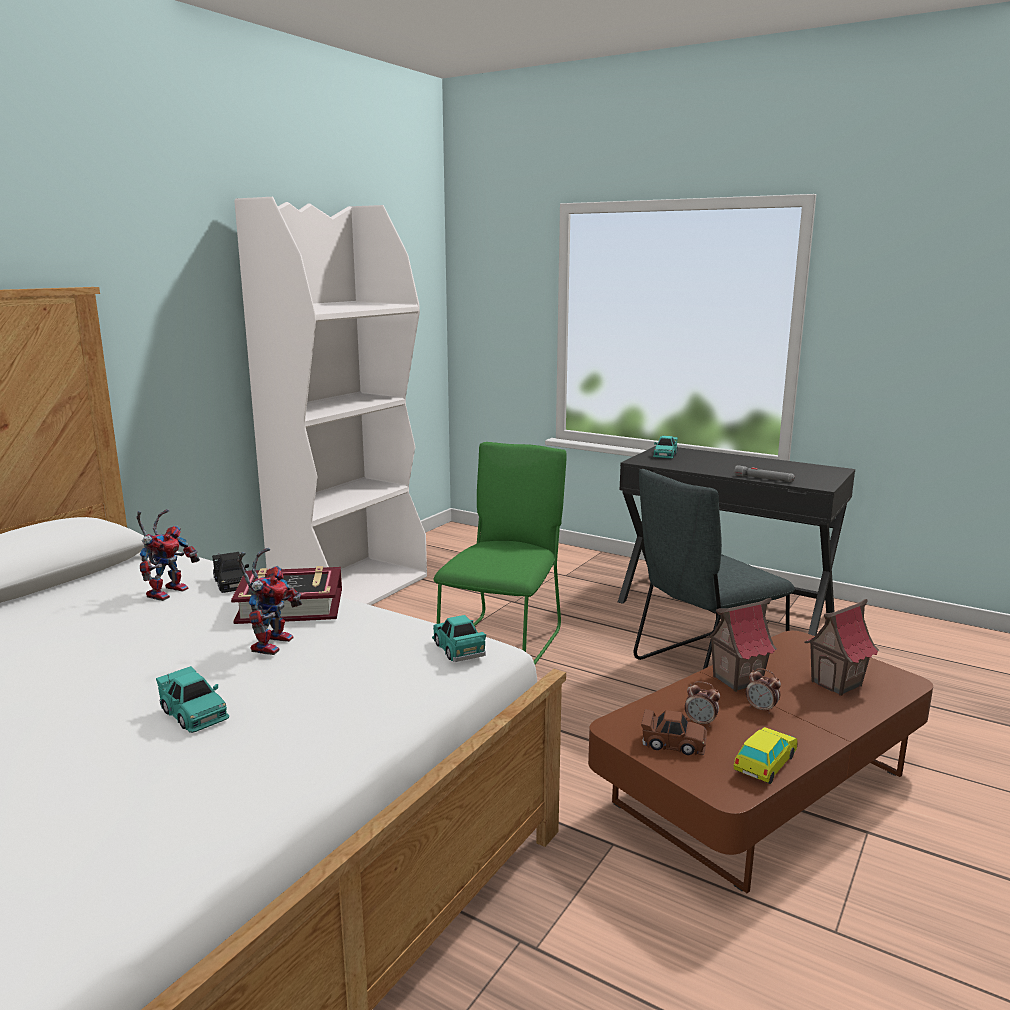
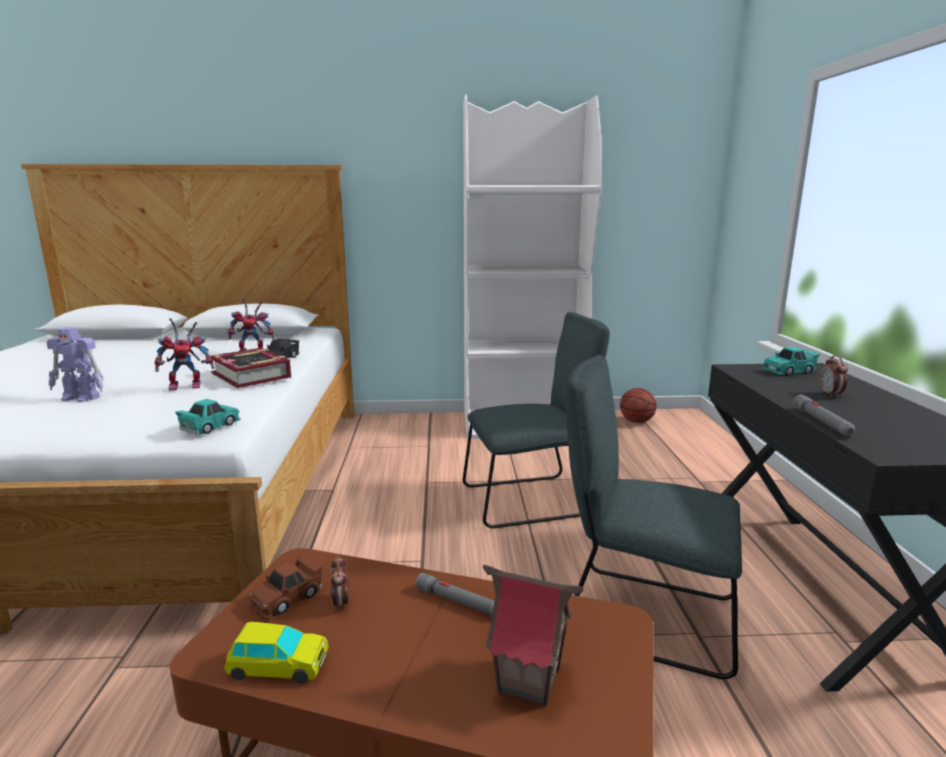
camera: 55 degrees right, 0 degrees up
(194, 713) = (81, 398): turquoise toy car -> toy robot
(433, 549) = (636, 421): none -> basketball
(504, 642) = (532, 500): green chair -> grey chair
(673, 744) = (287, 598): brown toy car -> brown toy car turned 60 degrees clockwise
(736, 680) = (458, 602): toy house -> grey flashlight
(761, 709) = (403, 635): alarm clock -> alarm clock (831, 394)

